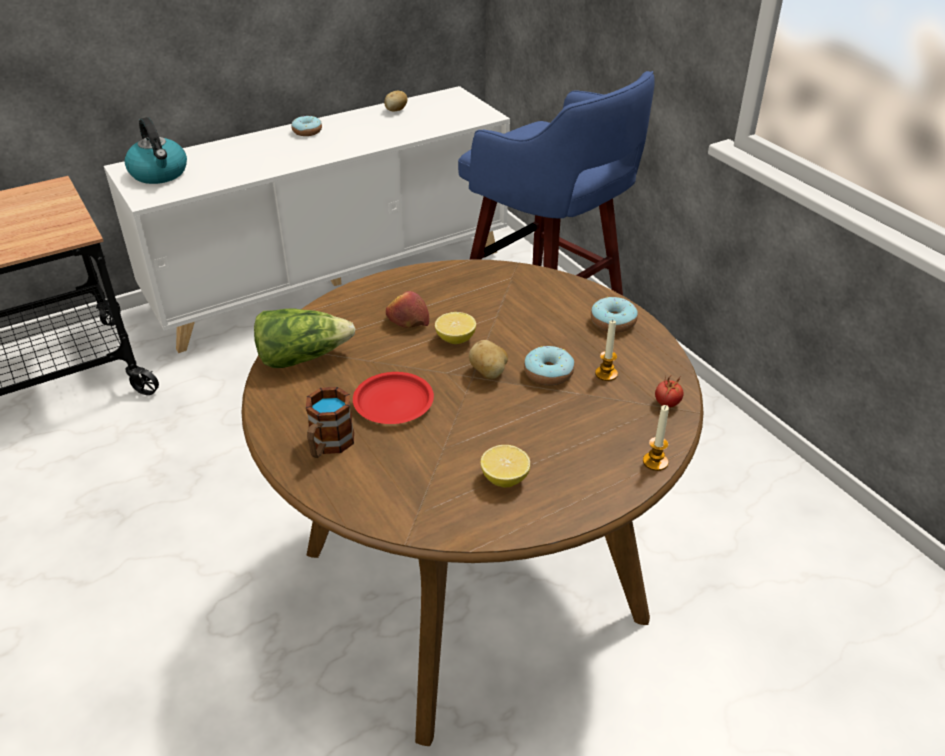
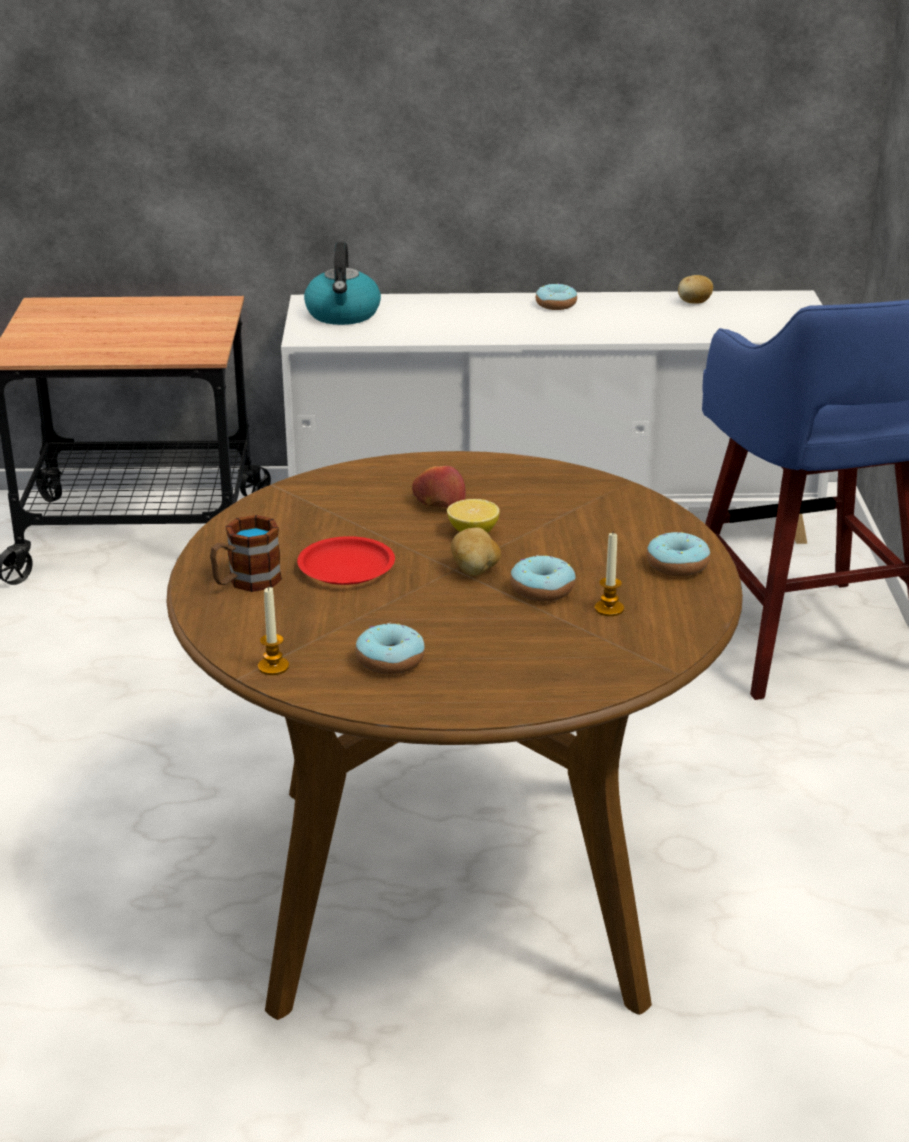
camera: 30 degrees right, 10 degrees down
(302, 357) = (296, 504): lettuce -> none
(504, 478) = (390, 660): lemon -> donut
(655, 462) = (570, 698): candle -> candle (273, 667)
(667, 404) = (648, 654): tomato -> none

